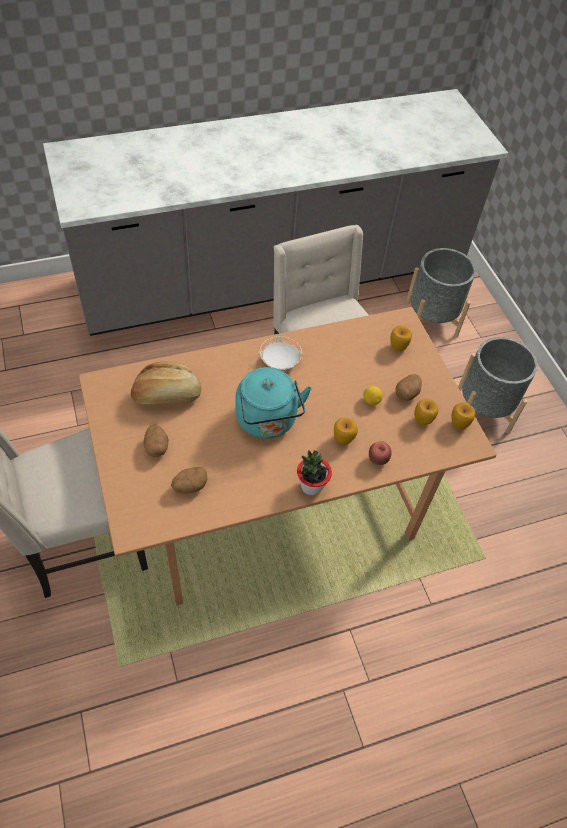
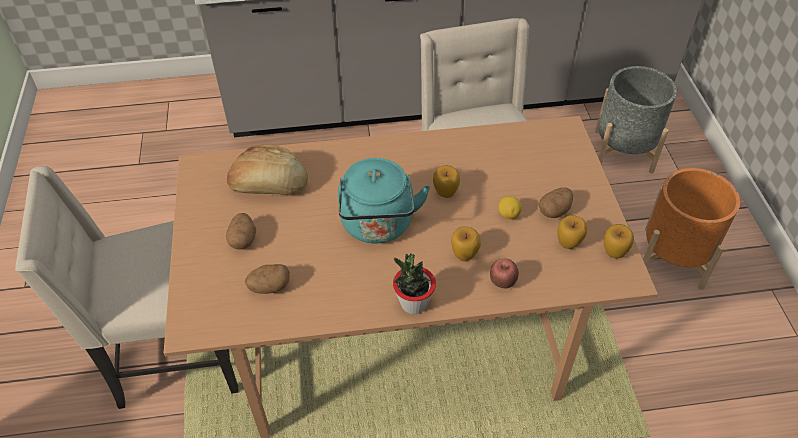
camera: 15 degrees right, 5 degrees down
(280, 361) = (408, 161): white plate -> none
(398, 347) = (553, 158): apple -> apple (445, 192)
(483, 409) = (673, 257): grey planter -> orange planter

